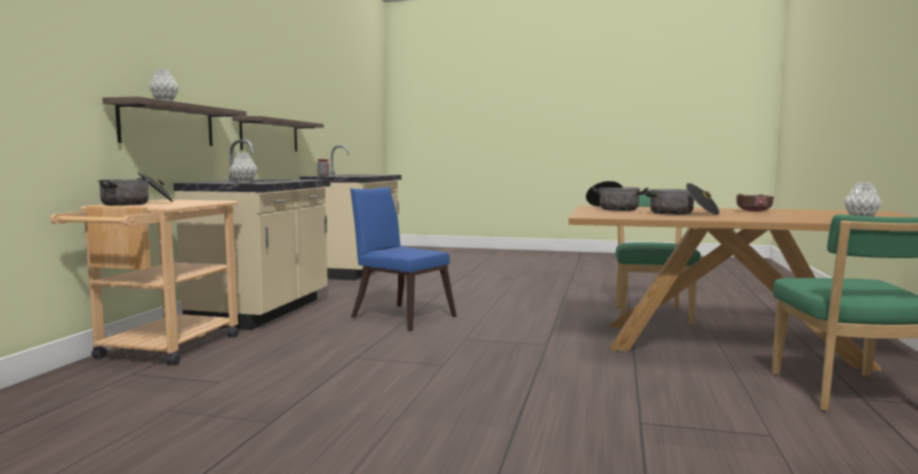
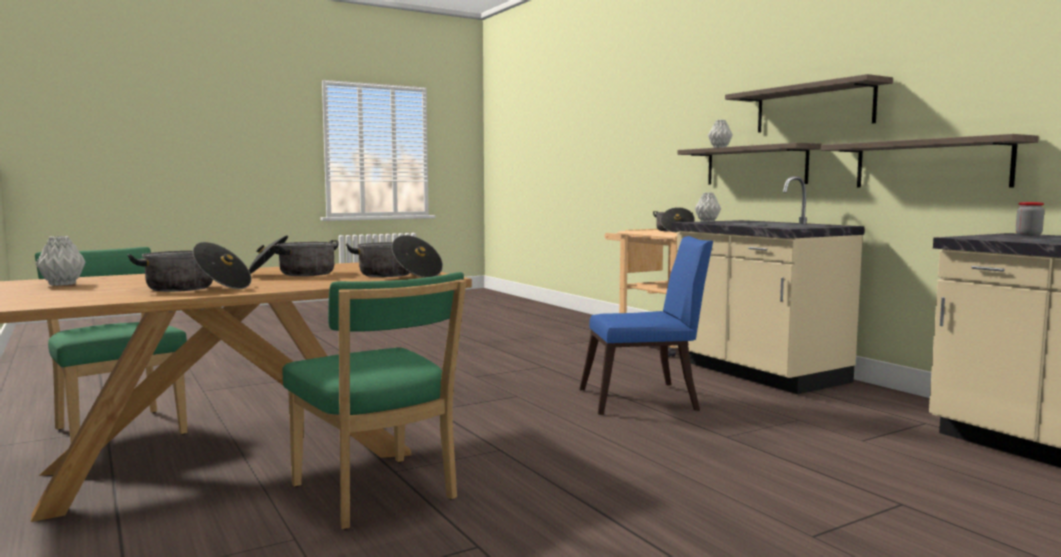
camera: 135 degrees right, 0 degrees up
(209, 78) = (813, 108): none -> shelf
(754, 211) = (196, 288): brown bowl -> cooking pot

